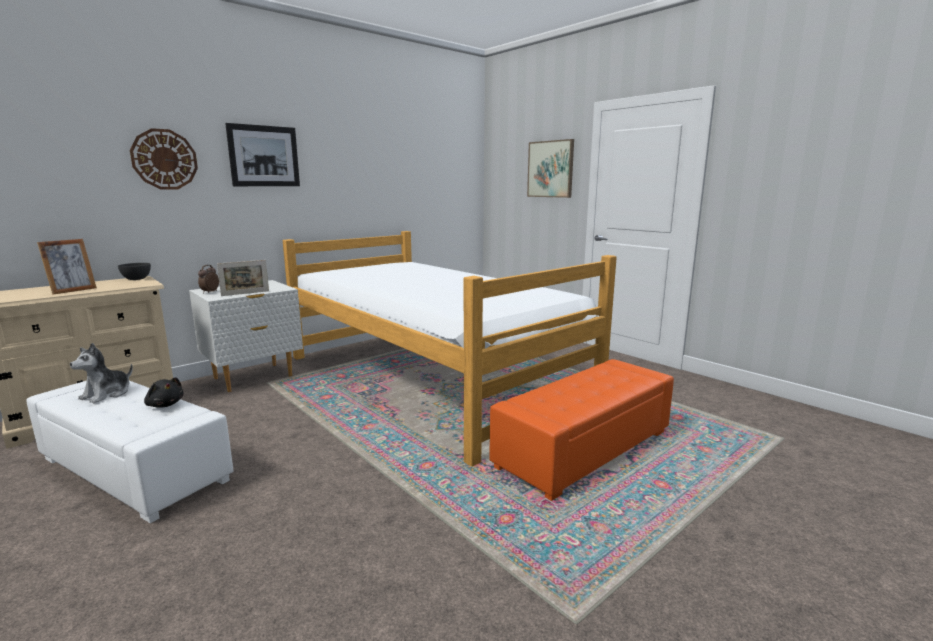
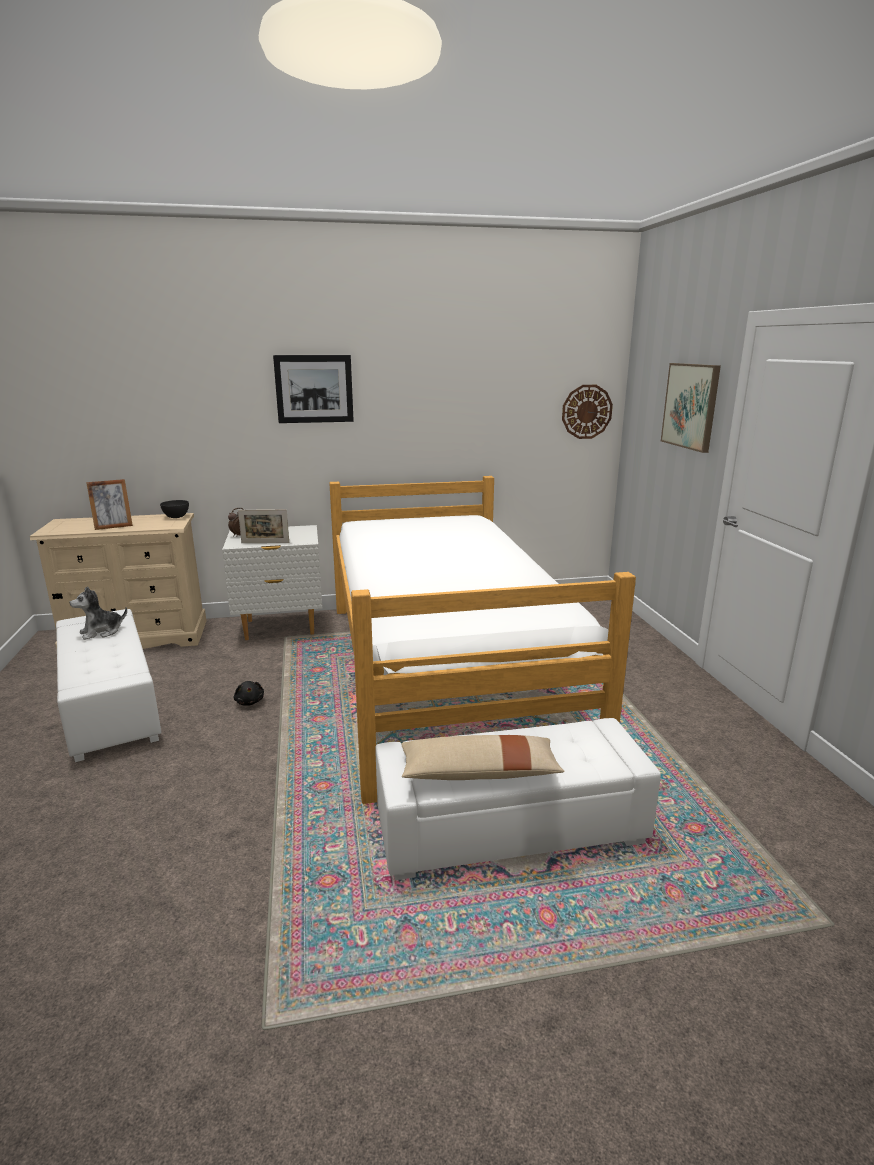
camera: 30 degrees right, 5 degrees up
(164, 159) = (211, 397): wall clock -> wall clock (586, 411)
(165, 405) = (123, 655): black plush toy -> black plush toy (249, 702)
(582, 401) = (479, 772): none -> beige pillow
(583, 449) = (509, 828): orange ottoman -> white ottoman

